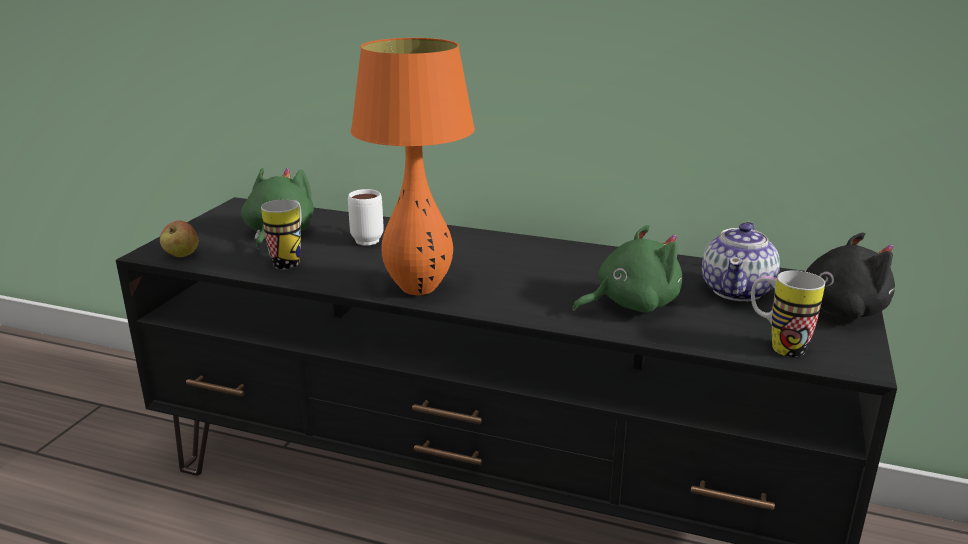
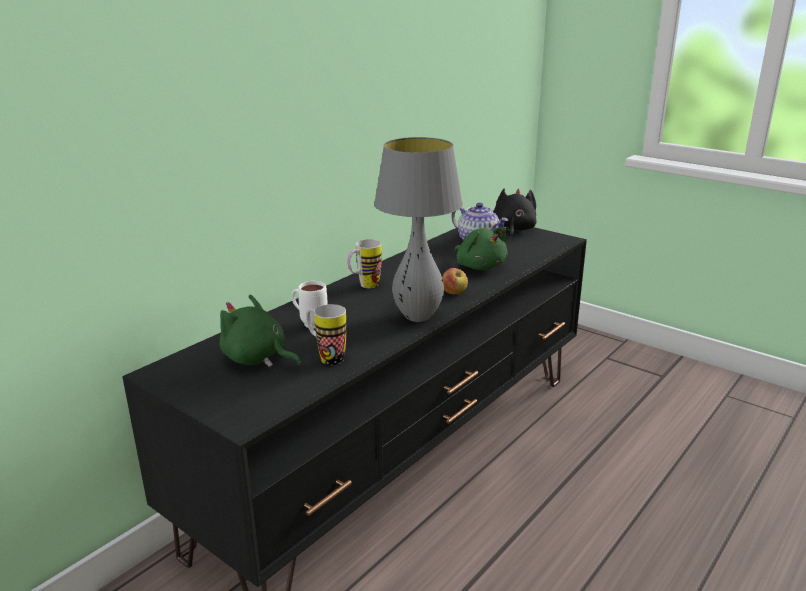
camera: 70 degrees left, 0 degrees up
(181, 255) = (266, 407): apple -> apple (454, 293)
(419, 288) = (417, 317): orange table lamp -> grey table lamp
(631, 304) = (479, 266): green plush toy -> green plush toy turned 150 degrees clockwise
(777, 346) = (542, 248): mug -> mug (364, 286)

